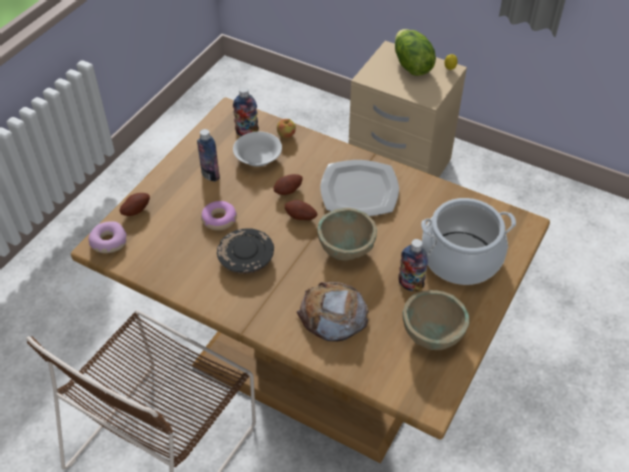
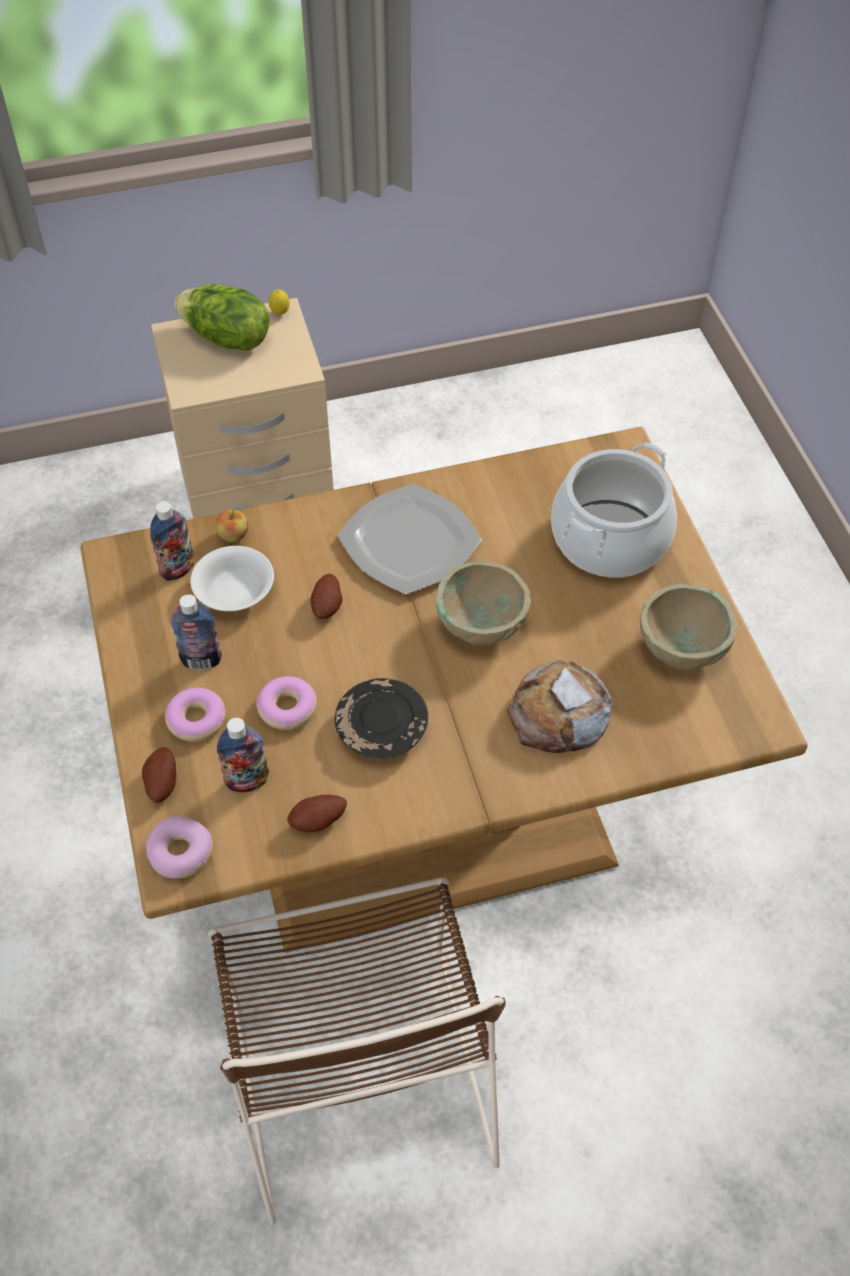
camera: 45 degrees left, 5 degrees up
(179, 196) = (197, 719): none -> donut
(300, 217) = (382, 628): potato -> potato (319, 822)
(410, 284) = (595, 611): bottle -> bottle (247, 781)

